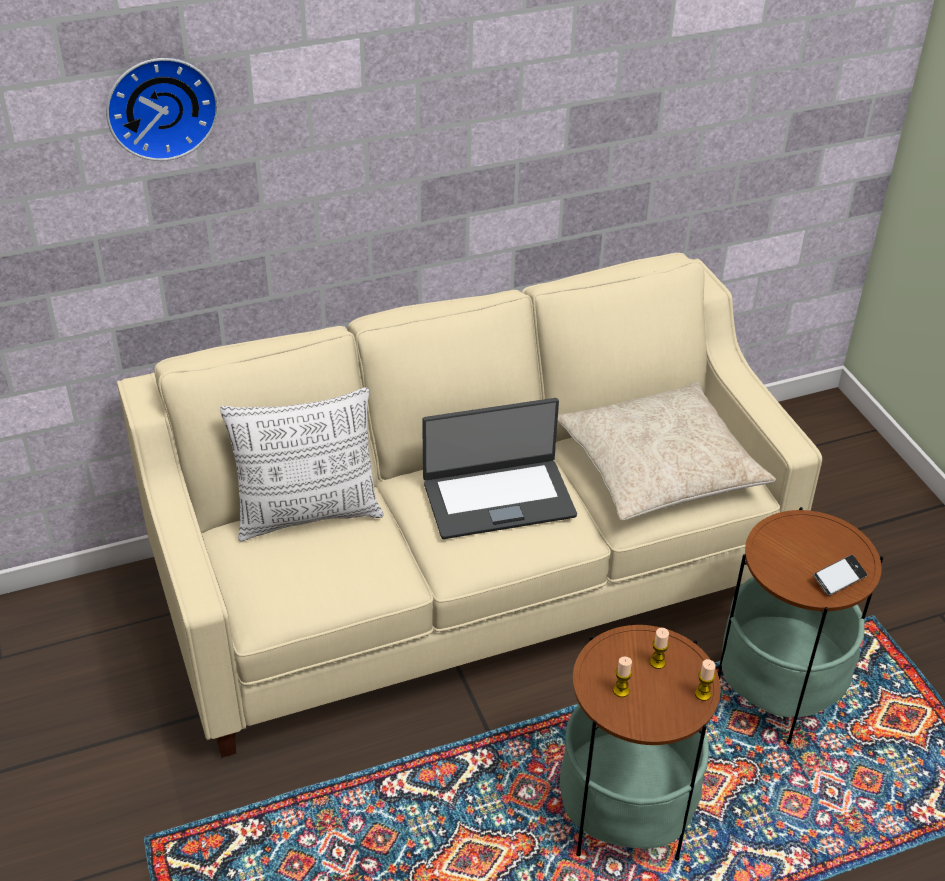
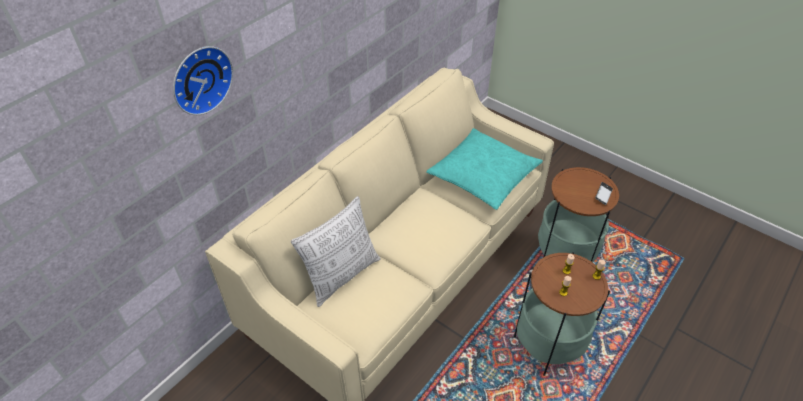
camera: 30 degrees left, 5 degrees up
(498, 498) = (426, 223): laptop -> none
(659, 467) = (483, 176): beige pillow -> turquoise pillow

